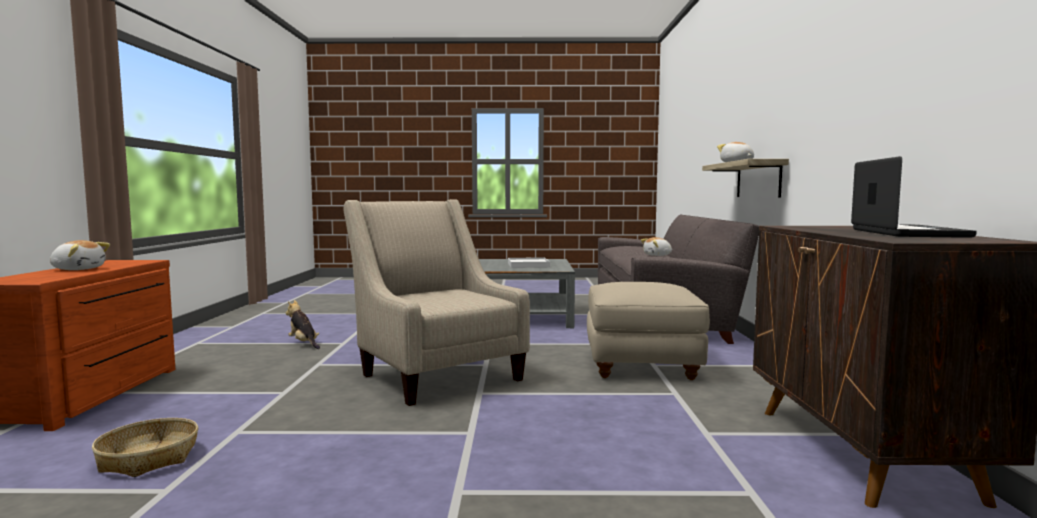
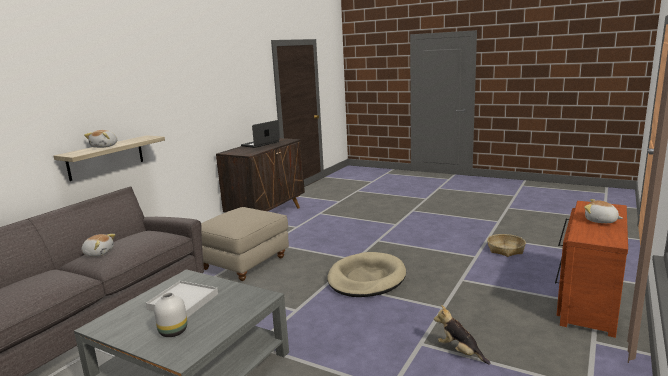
camera: 150 degrees left, 10 degrees up
(304, 344) = (460, 352): plush toy -> plush toy turned 150 degrees clockwise
(436, 374) = (366, 278): beige armchair -> beige dog bed
(503, 261) = (174, 331): none -> white vase

